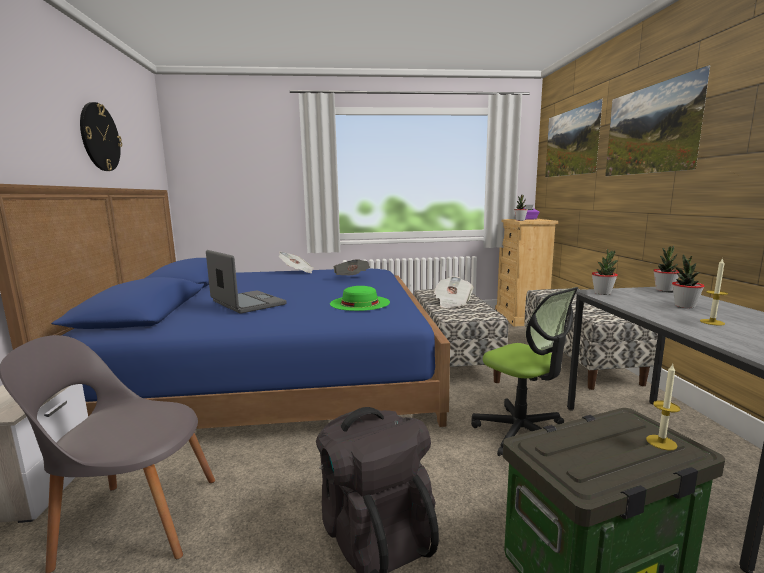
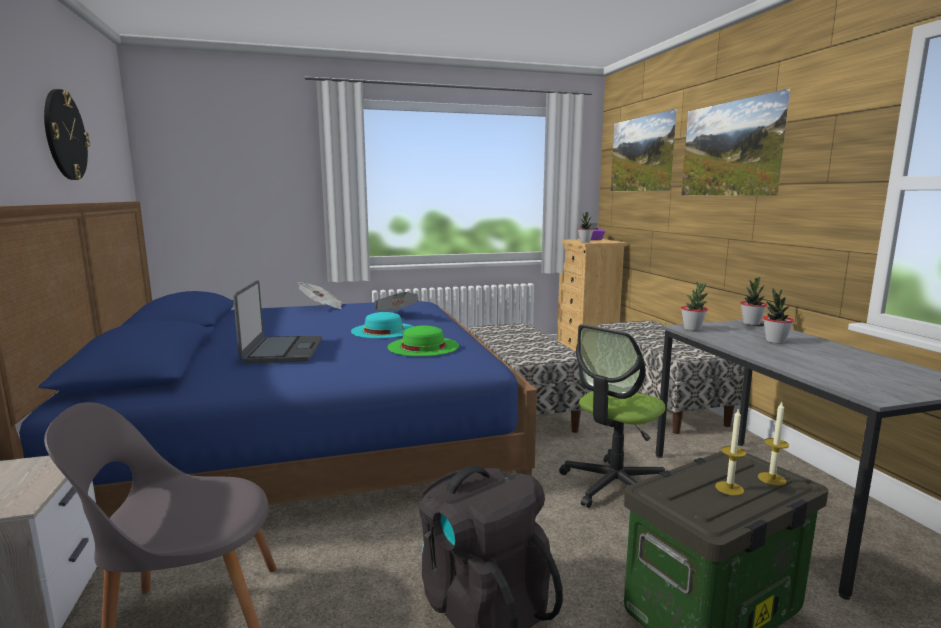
camera: 10 degrees left, 0 degrees up
(247, 303) = (282, 351): laptop -> laptop turned 45 degrees clockwise
(334, 290) = (383, 330): none -> turquoise hat
(452, 303) = (519, 342): newspaper -> none
(521, 433) = (613, 486): office chair -> office chair turned 90 degrees clockwise
(712, 322) = (804, 358): candle -> candle (729, 488)

